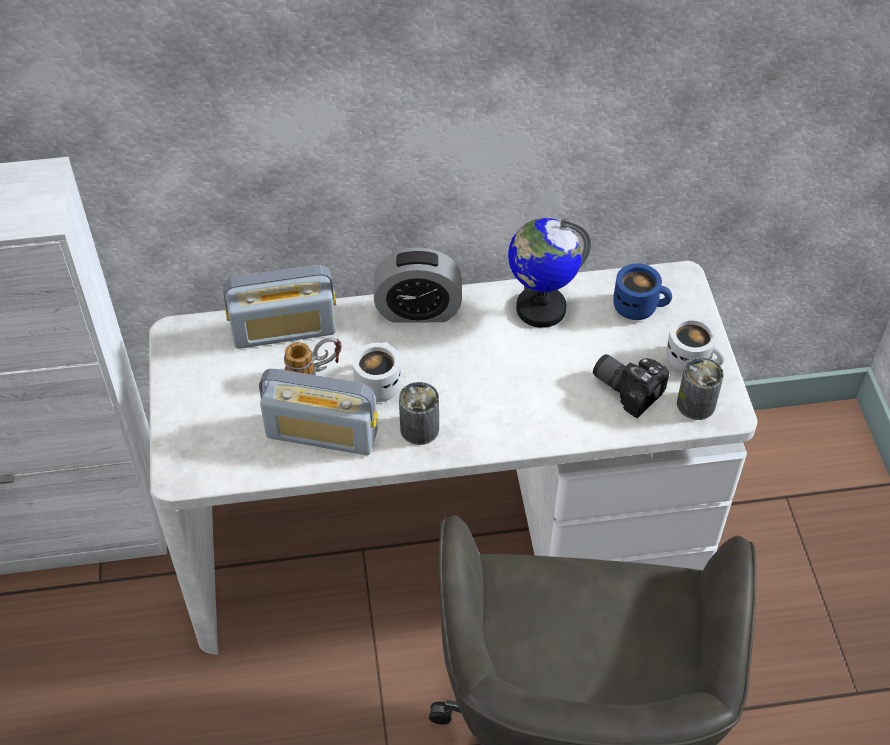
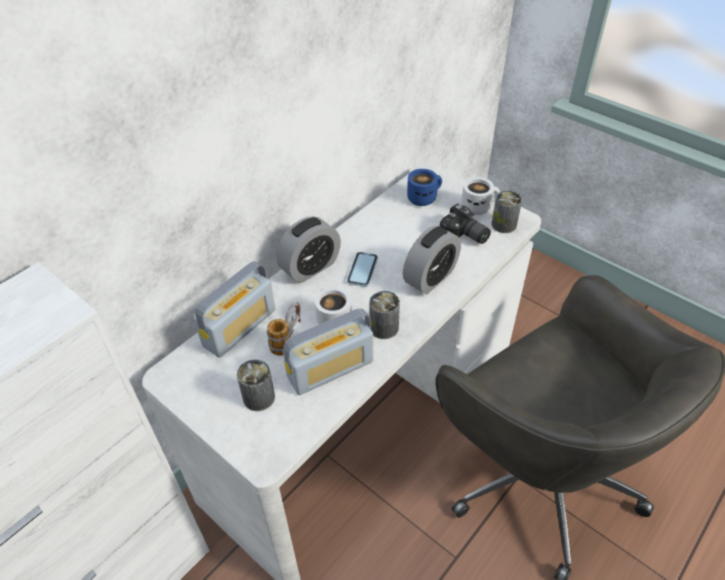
camera: 40 degrees left, 5 degrees down
(231, 413) = (259, 397): none -> can
(468, 350) = (362, 270): none -> phone
(531, 409) = (430, 278): none -> alarm clock
(540, 308) = (375, 227): globe -> none
(628, 387) = (464, 237): camera -> camera turned 135 degrees counterclockwise

